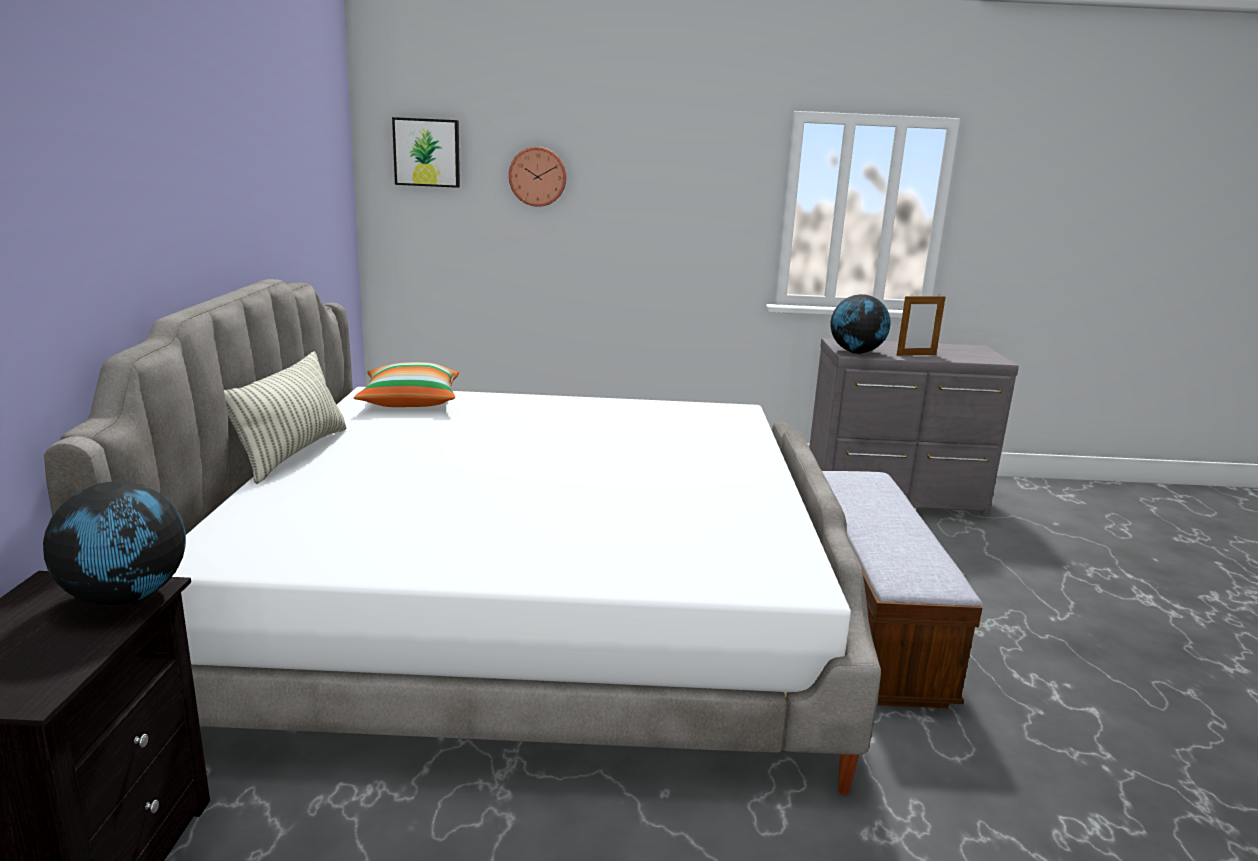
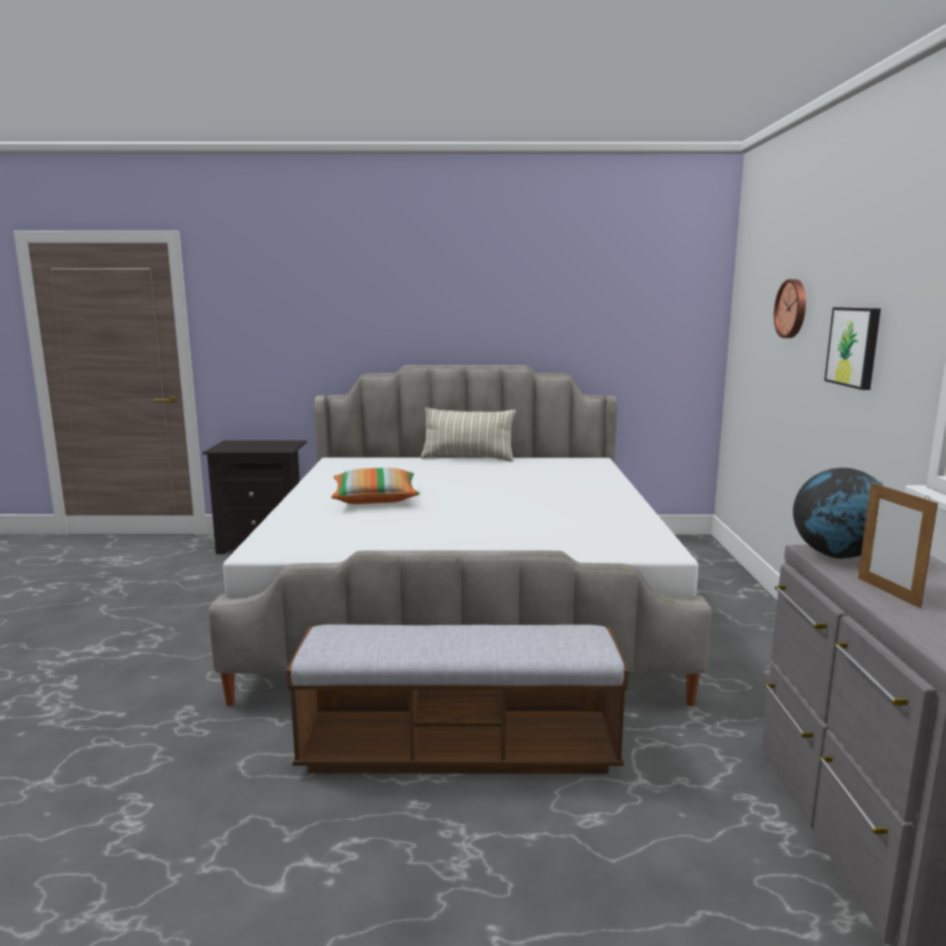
camera: 90 degrees right, 5 degrees down
(126, 597) = (279, 448): globe -> none
(410, 401) = (584, 467): pillow -> pillow (375, 500)
(427, 152) = (752, 291): picture -> picture (854, 347)

